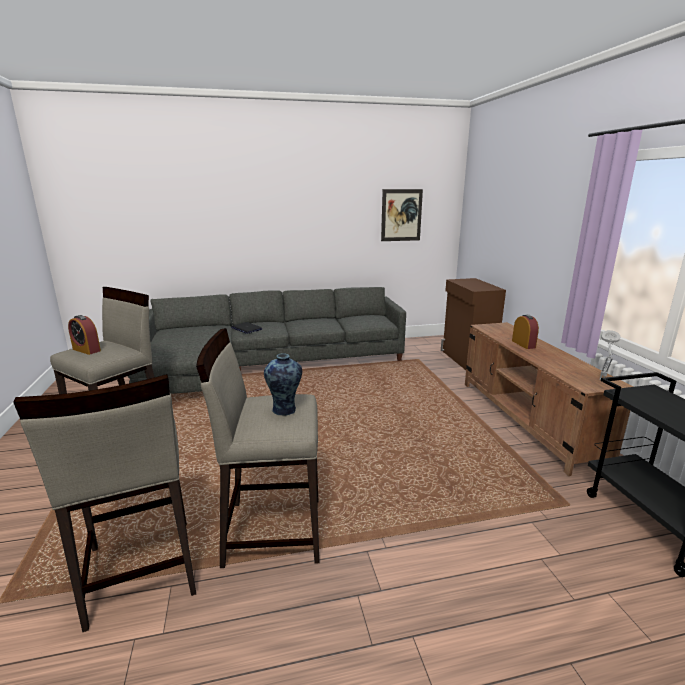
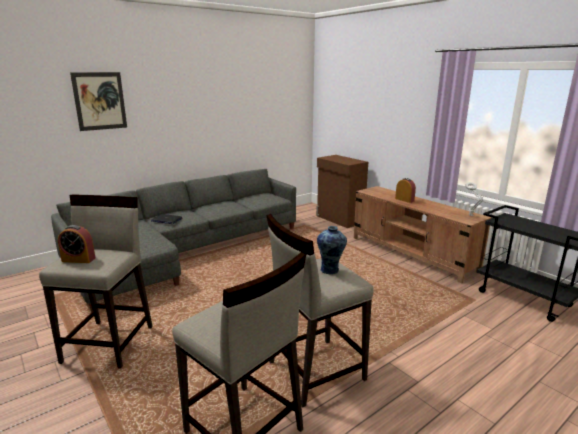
camera: 25 degrees left, 0 degrees up
(401, 215) = (271, 107): picture -> picture (100, 101)

